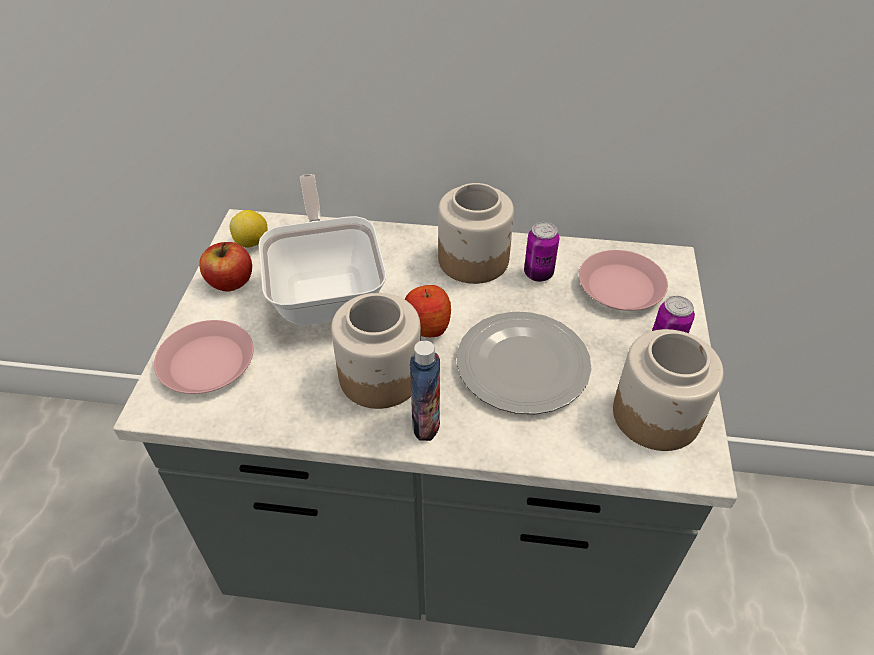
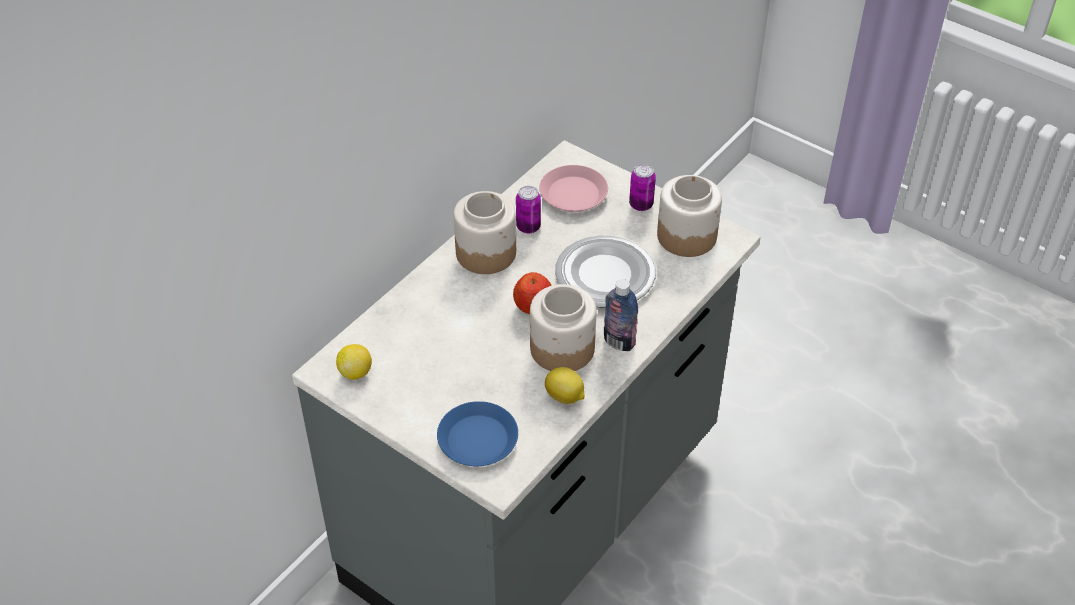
camera: 60 degrees left, 0 degrees up
(207, 363) = (478, 439): pink plate -> blue plate
(230, 282) = (395, 400): apple -> none
(307, 410) = (565, 397): none -> lemon
(327, 290) = (452, 346): frying pan -> none

